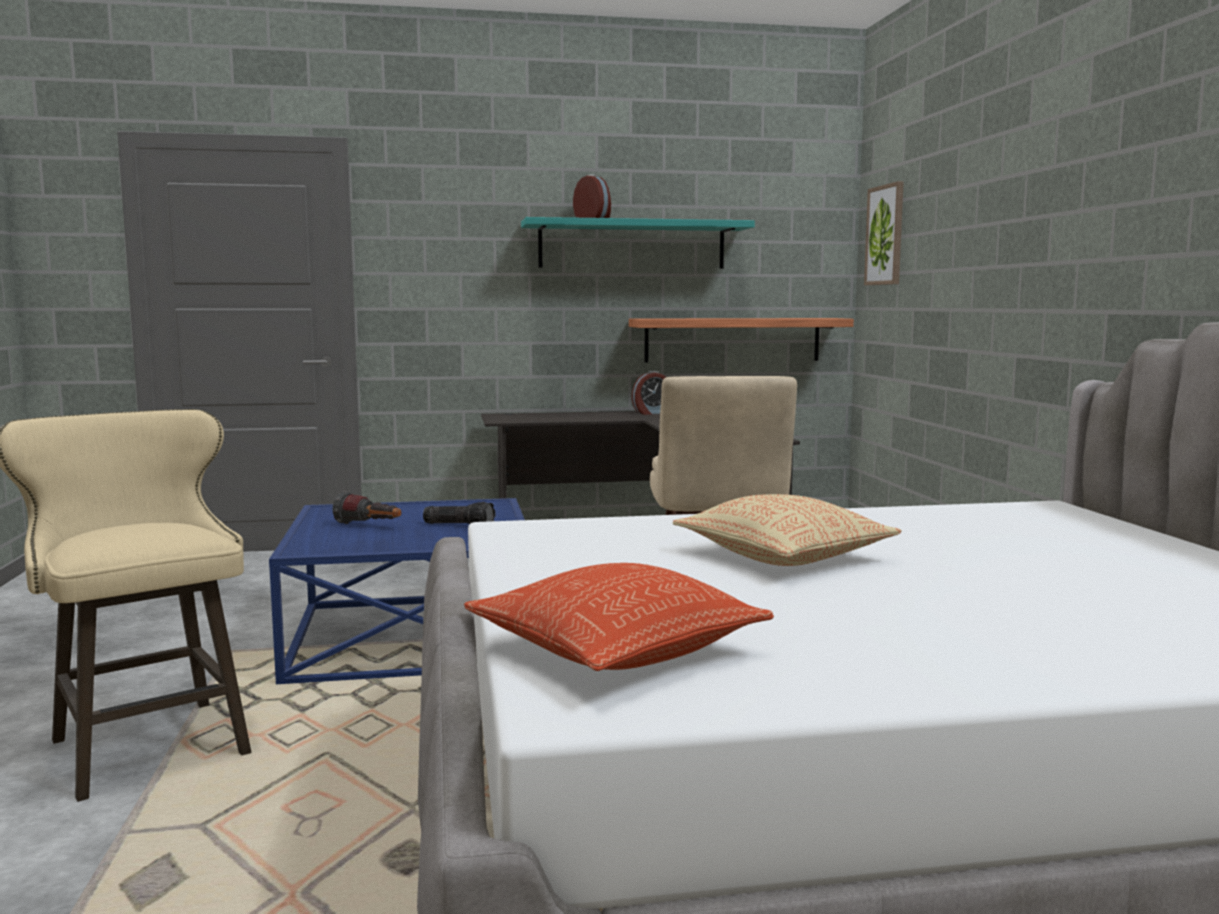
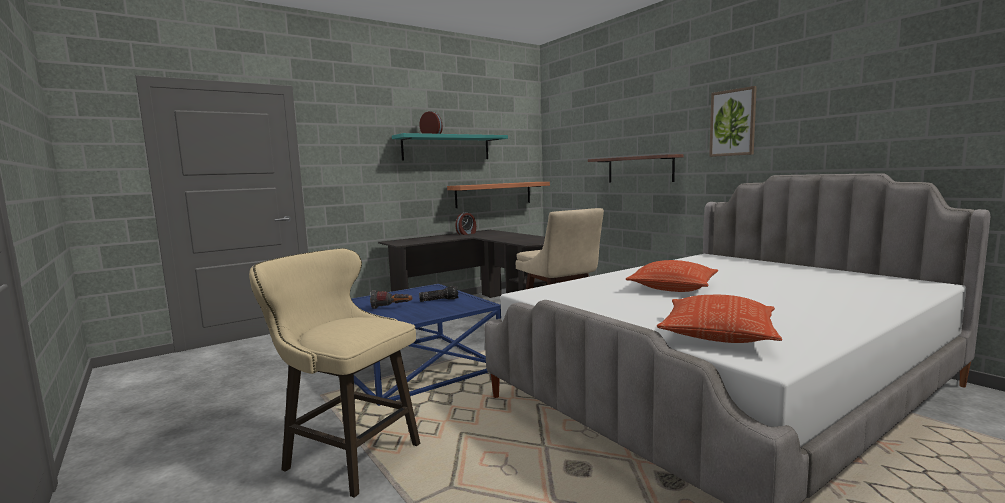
camera: 25 degrees left, 0 degrees up
(785, 556) = (673, 288): beige pillow -> orange pillow
(885, 235) = (562, 142): picture -> picture (733, 123)
(996, 298) = (640, 169): none -> shelf

